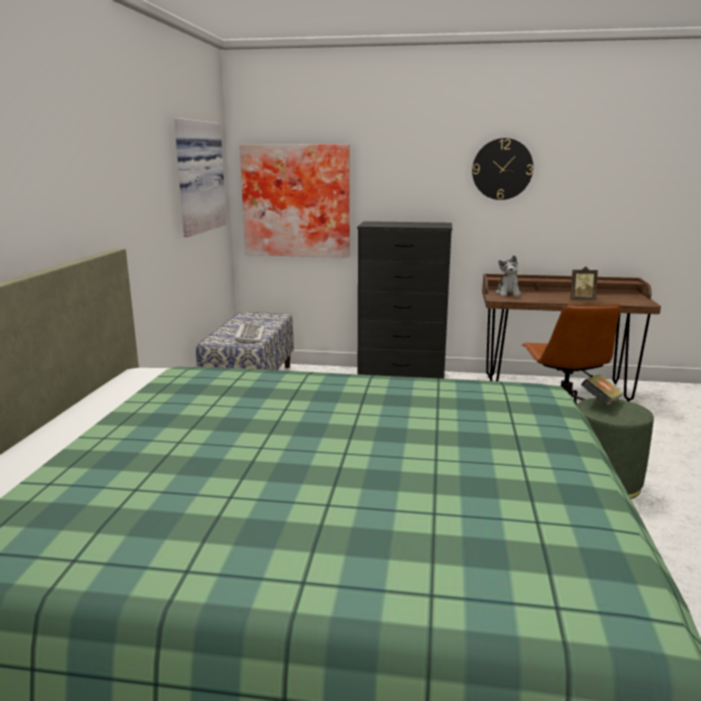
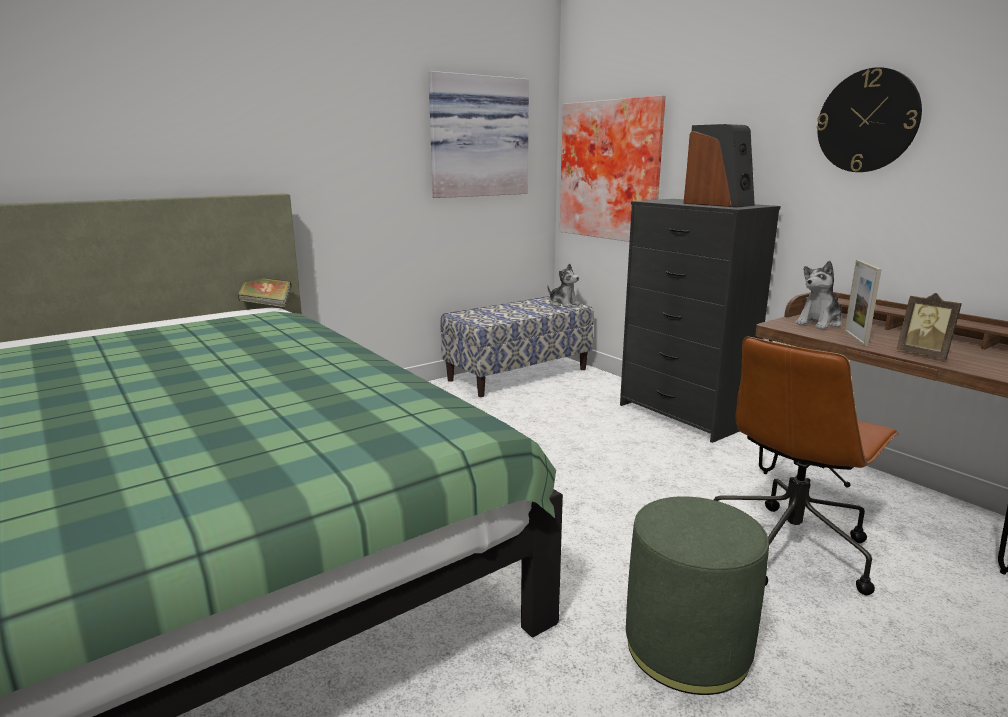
camera: 45 degrees right, 0 degrees up
(249, 335) = (501, 316): keyboard -> none
(267, 316) = (563, 304): none -> plush toy
(421, 224) = (718, 204): none -> speaker
(541, 298) = (855, 338): none -> picture frame
(601, 403) = (700, 510): book -> book (266, 305)

